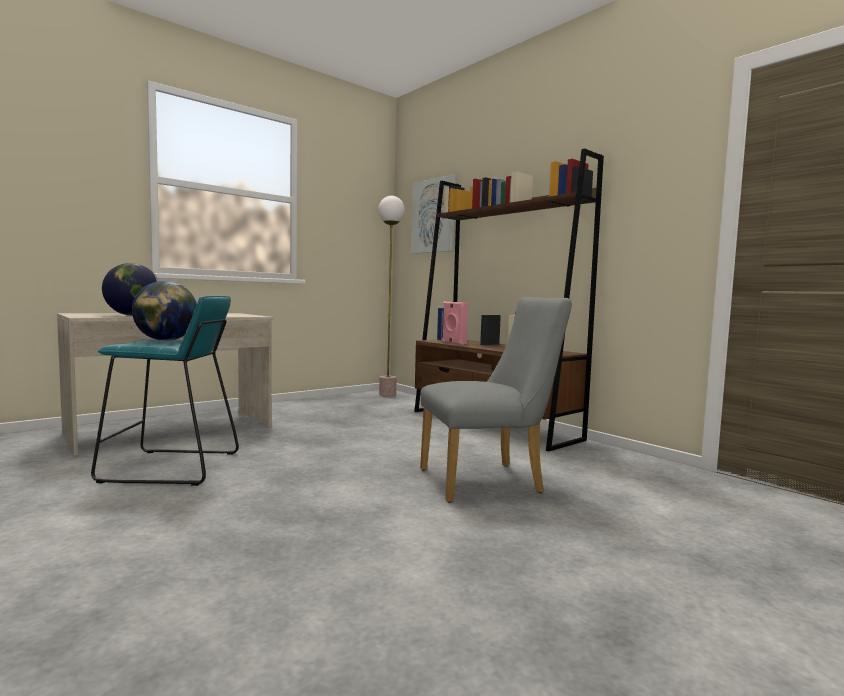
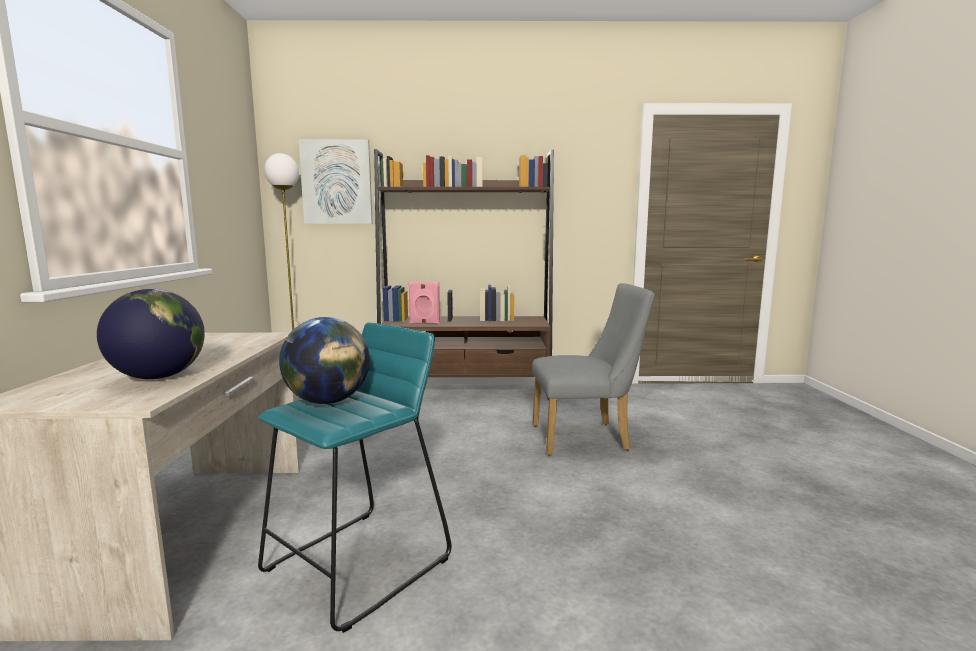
camera: 50 degrees left, 5 degrees up
(489, 481) = (587, 437): grey chair -> grey chair turned 60 degrees clockwise

